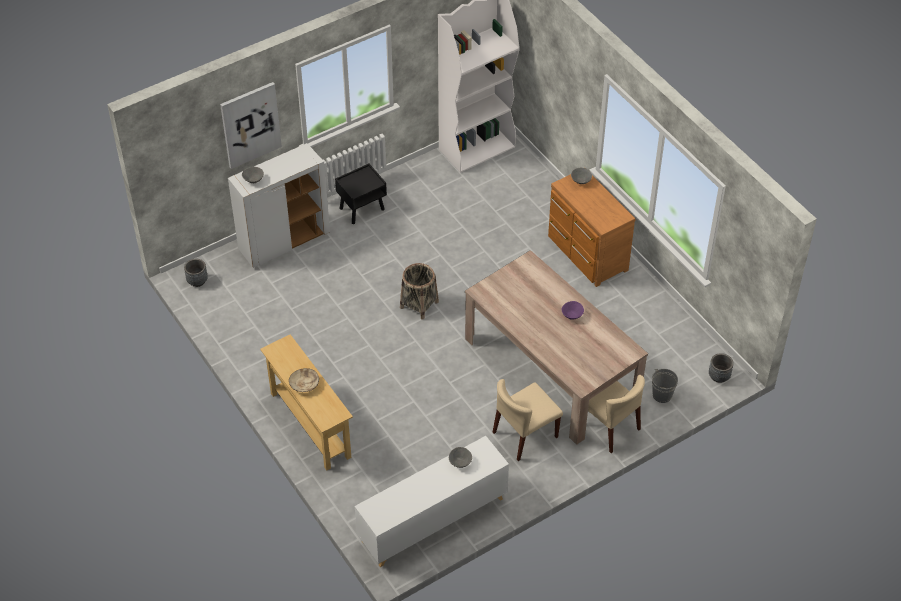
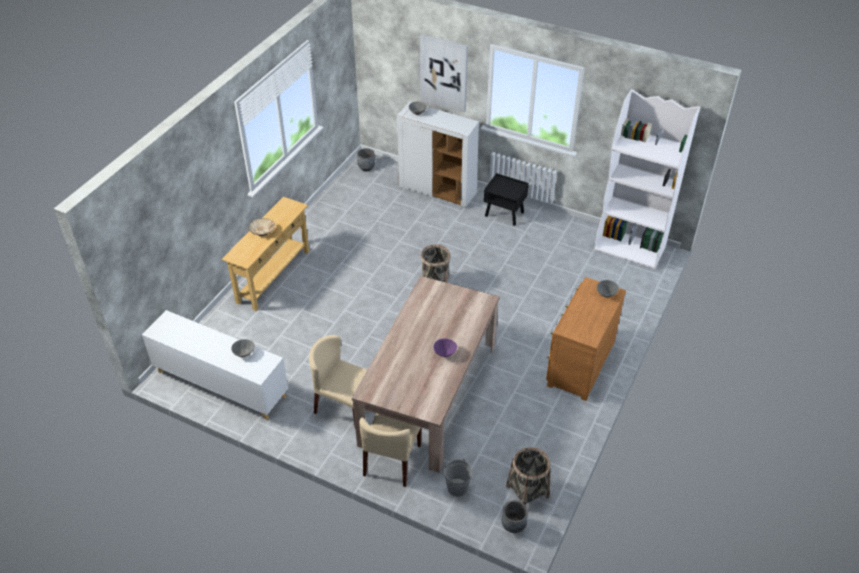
camera: 60 degrees right, 5 degrees down
(693, 352) = (527, 491): none -> basket

